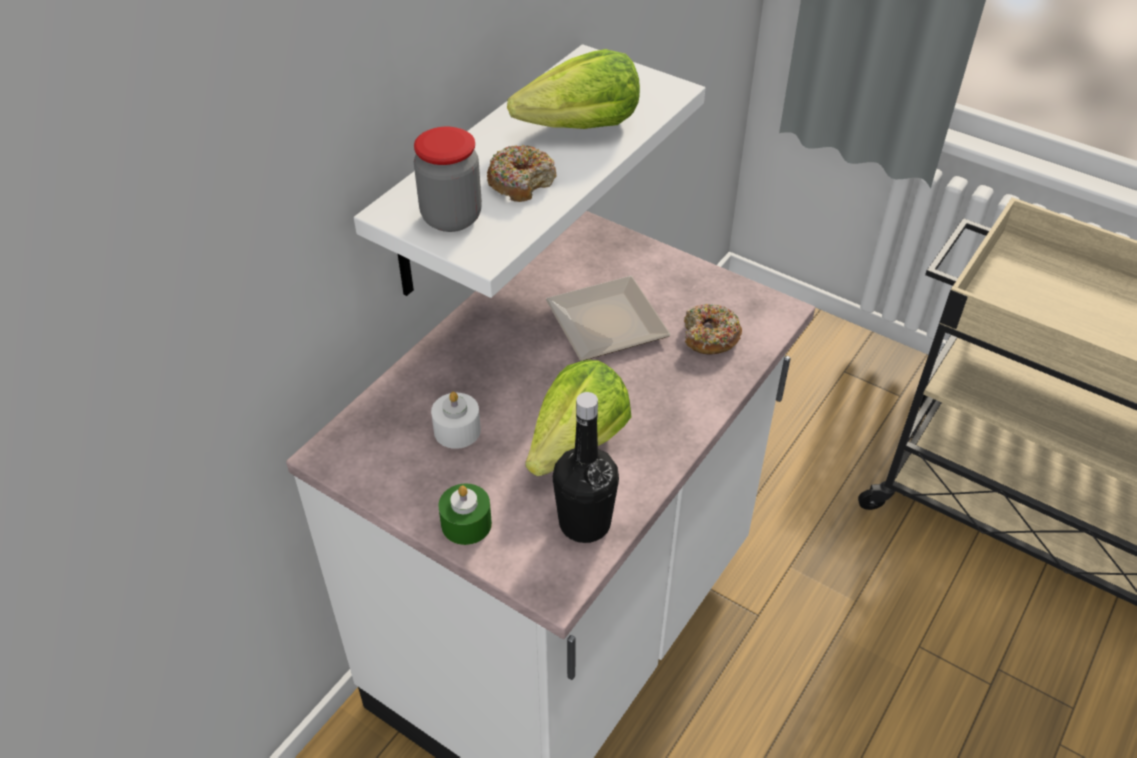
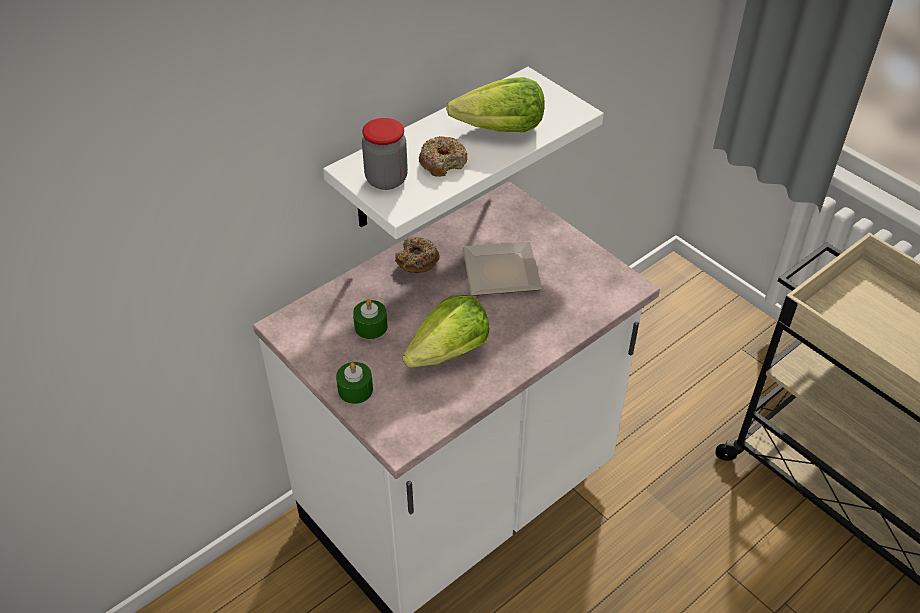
camera: 15 degrees right, 0 degrees up
(457, 430) = (371, 327): white candle -> green candle
(584, 523) = (434, 406): black bottle -> none
(710, 337) = (571, 296): donut -> donut (417, 261)

